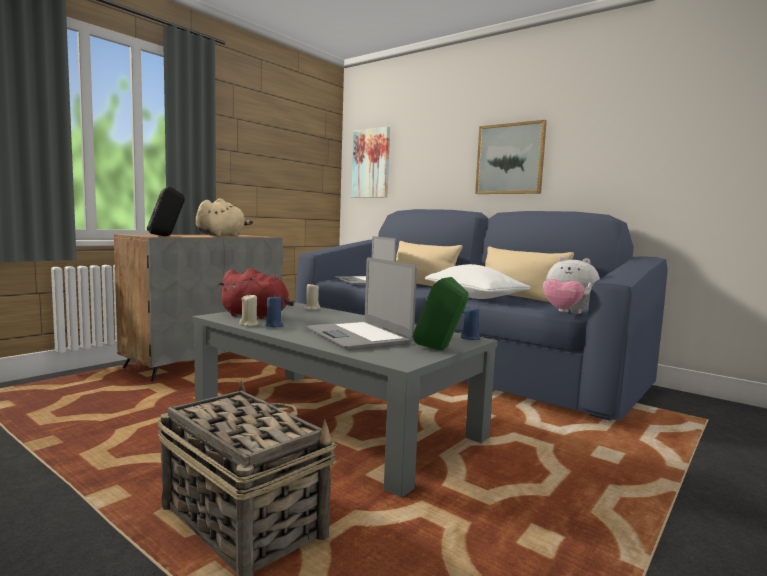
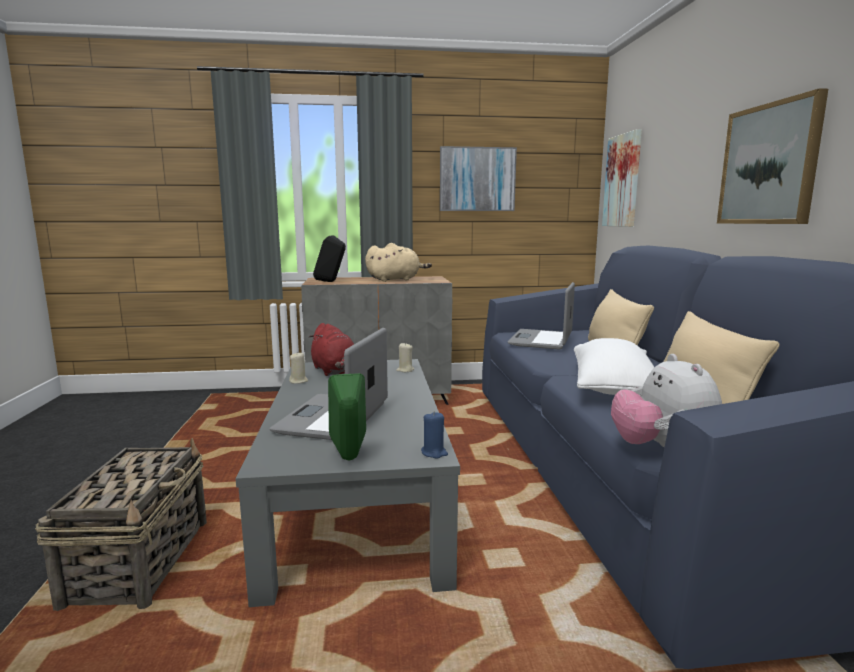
camera: 45 degrees right, 5 degrees up
(261, 148) = (477, 179): none -> picture
(274, 325) = (312, 386): blue candle -> none

